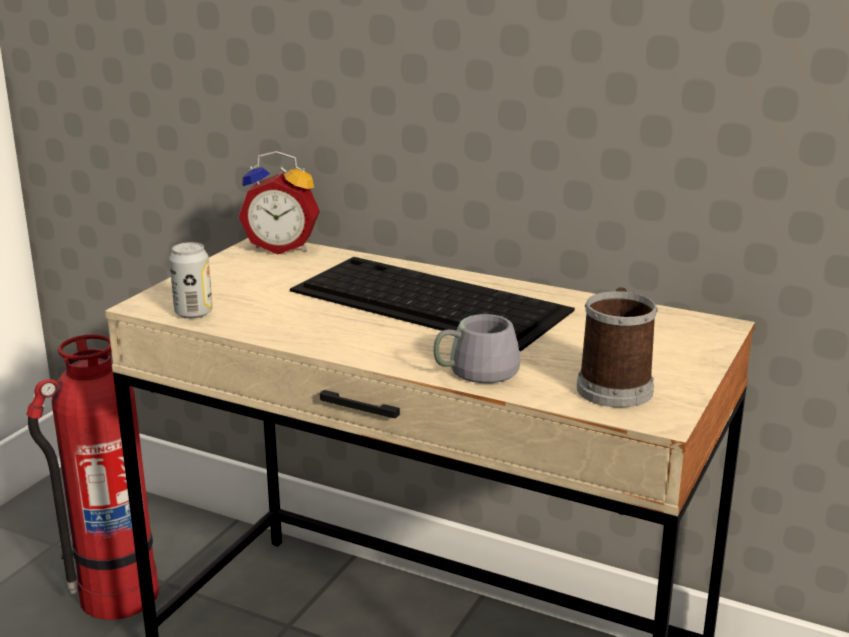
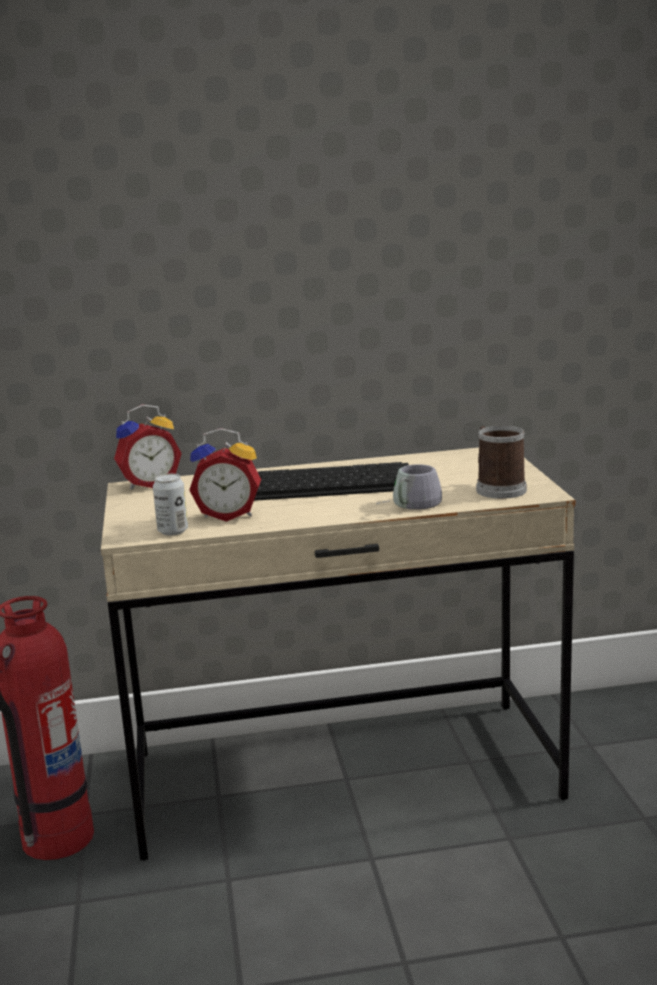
camera: 35 degrees left, 5 degrees down
(275, 312) = (229, 515): none -> alarm clock

